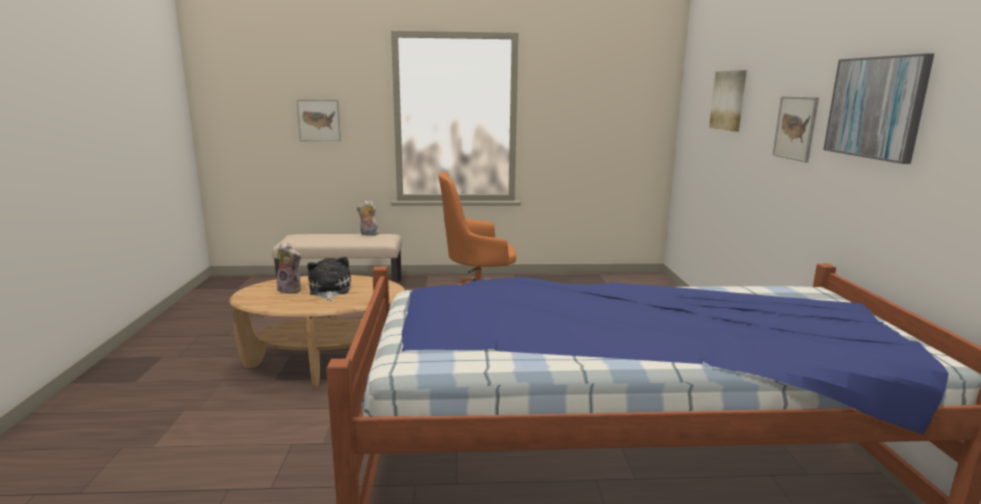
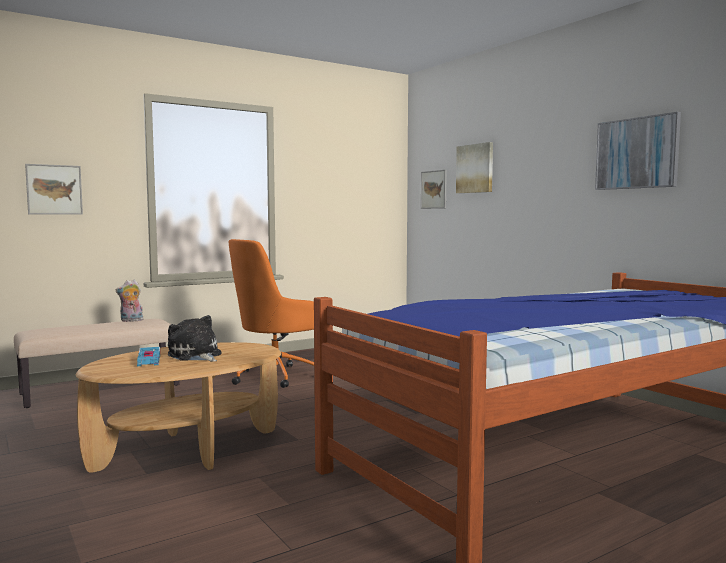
camera: 30 degrees left, 10 degrees down
(291, 290) = (149, 361): plush toy -> toy car
(795, 128) = (558, 179): picture -> picture (434, 189)

